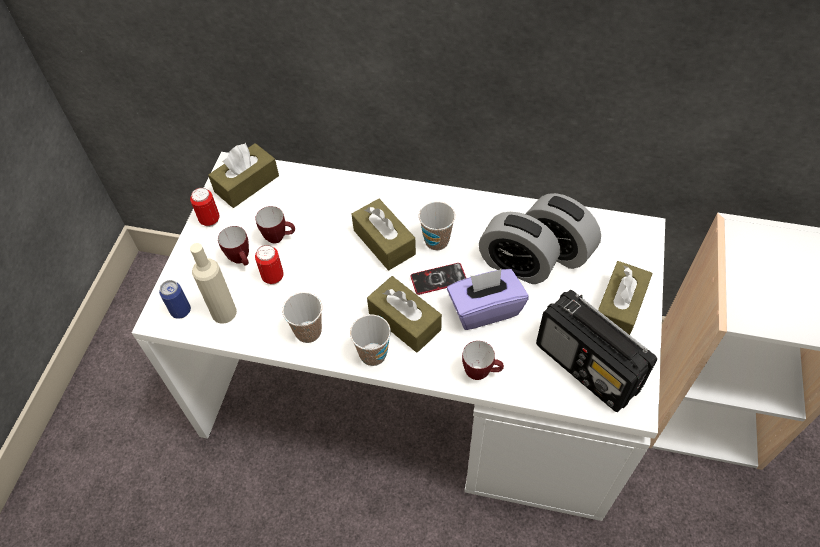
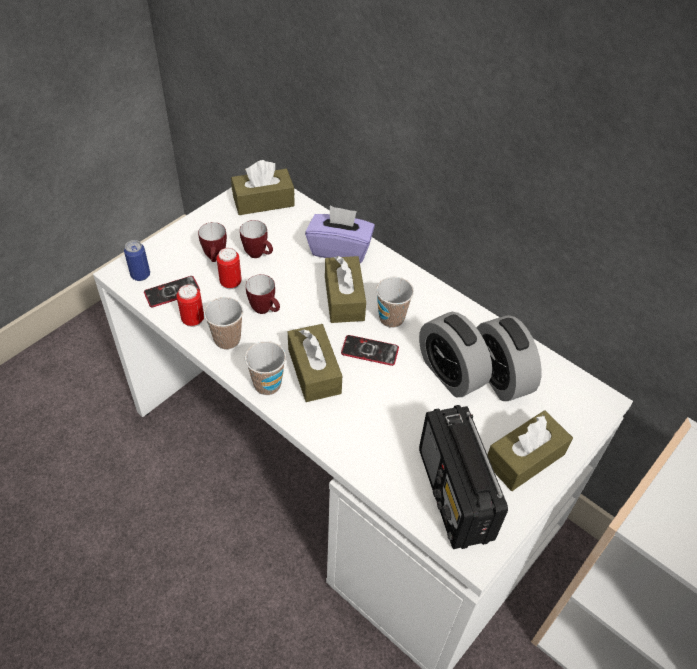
camera: 25 degrees right, 5 degrees down
(210, 220) = (213, 216): can -> can (193, 320)
(224, 312) = (172, 292): beige bottle -> phone
(481, 373) = (350, 448): mug -> mug (265, 310)
(484, 309) = (393, 396): purple tissue box -> purple tissue box (340, 249)

